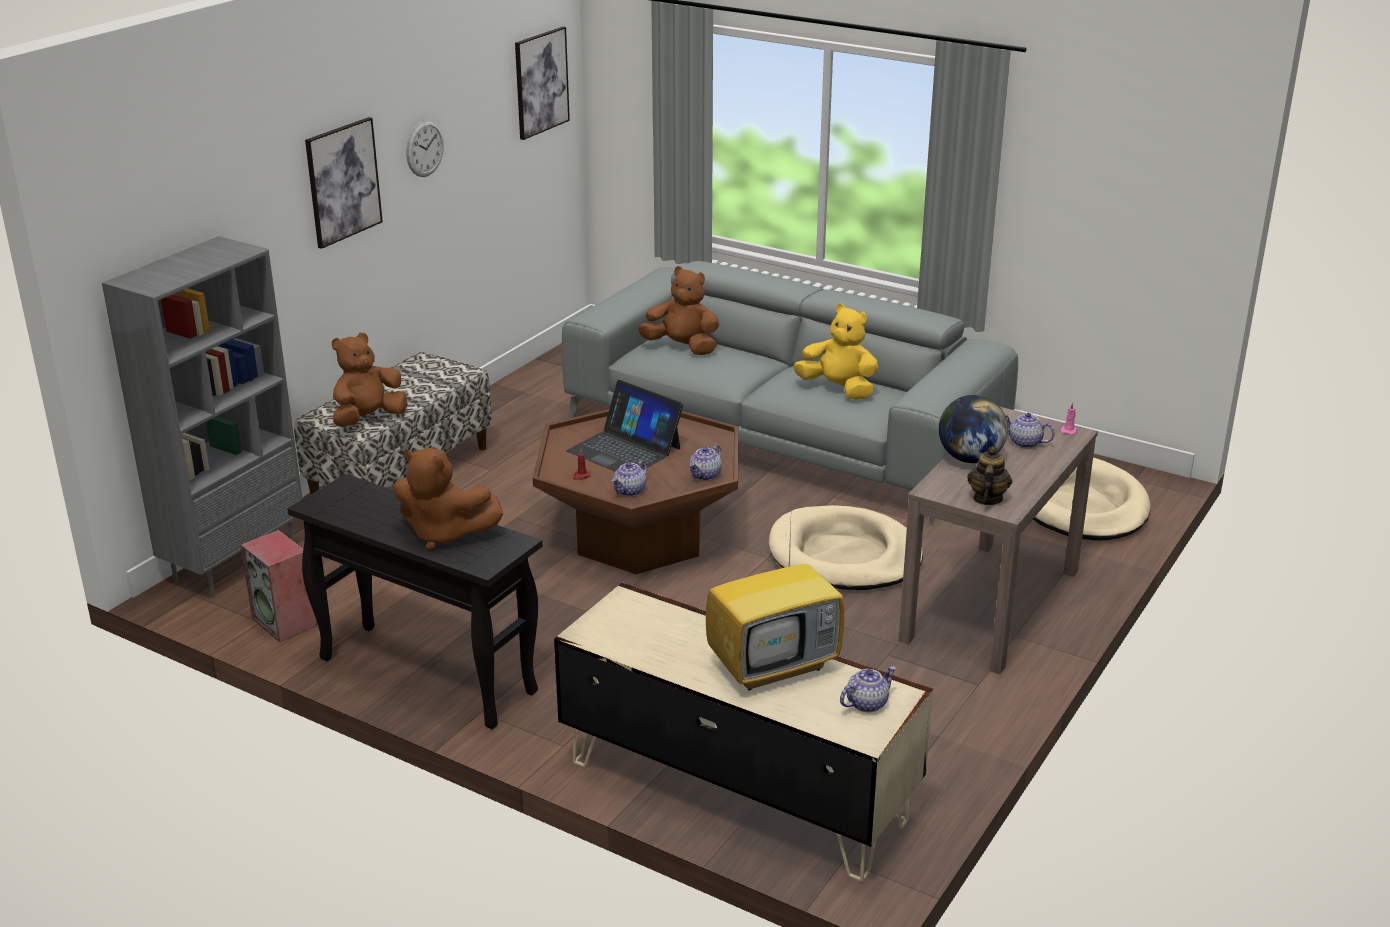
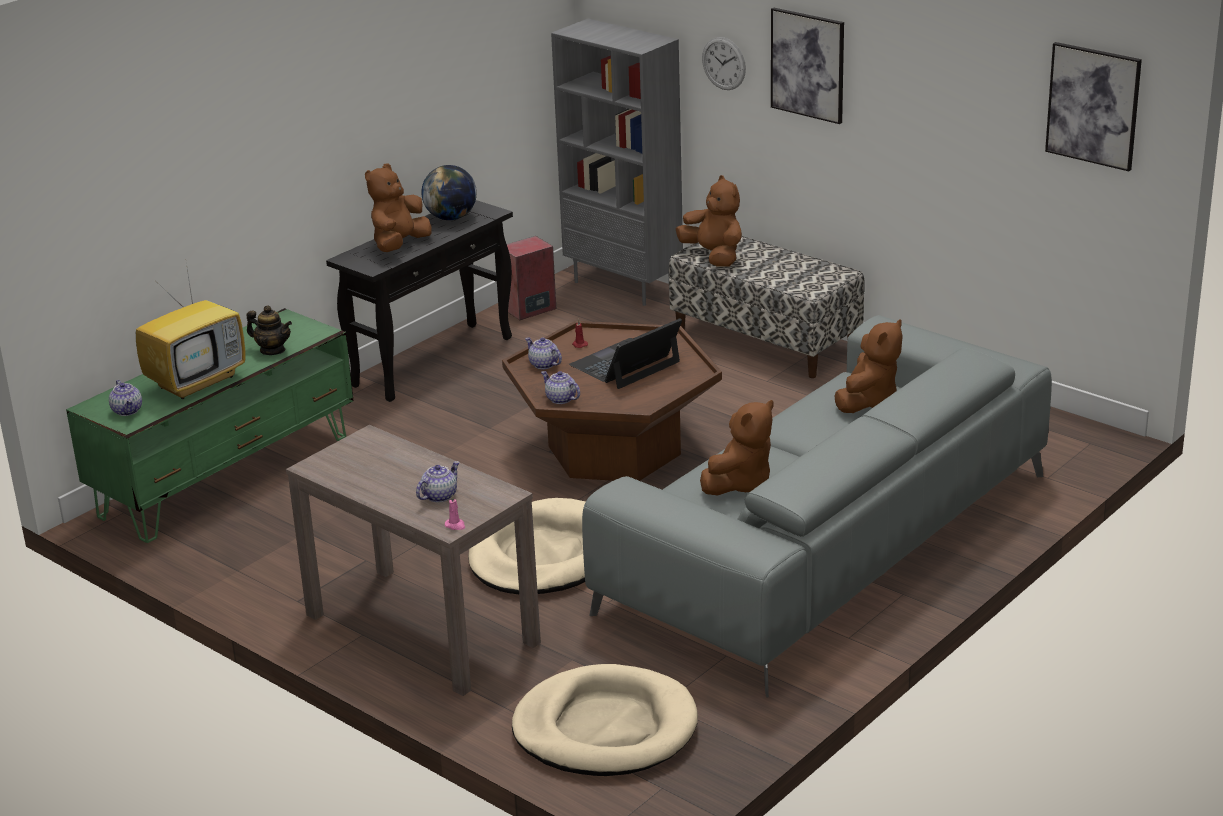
camera: 100 degrees right, 0 degrees up
(425, 148) = (908, 87): wall clock -> wall clock (724, 63)
(736, 789) = (227, 476): beige tv stand -> green tv stand
(774, 665) = (197, 381): television -> television turned 120 degrees counterclockwise
(838, 389) = (740, 483): yellow plush toy -> brown plush toy
(970, 459) = (419, 462): globe -> globe (451, 218)
(987, 499) = (338, 460): teapot -> teapot (272, 350)

